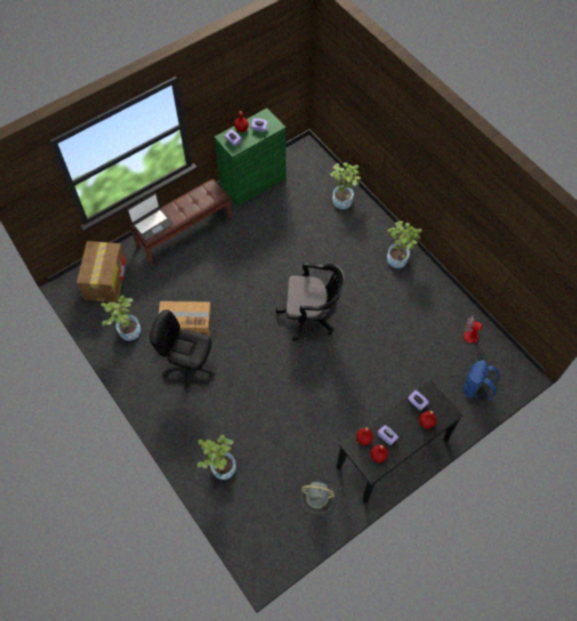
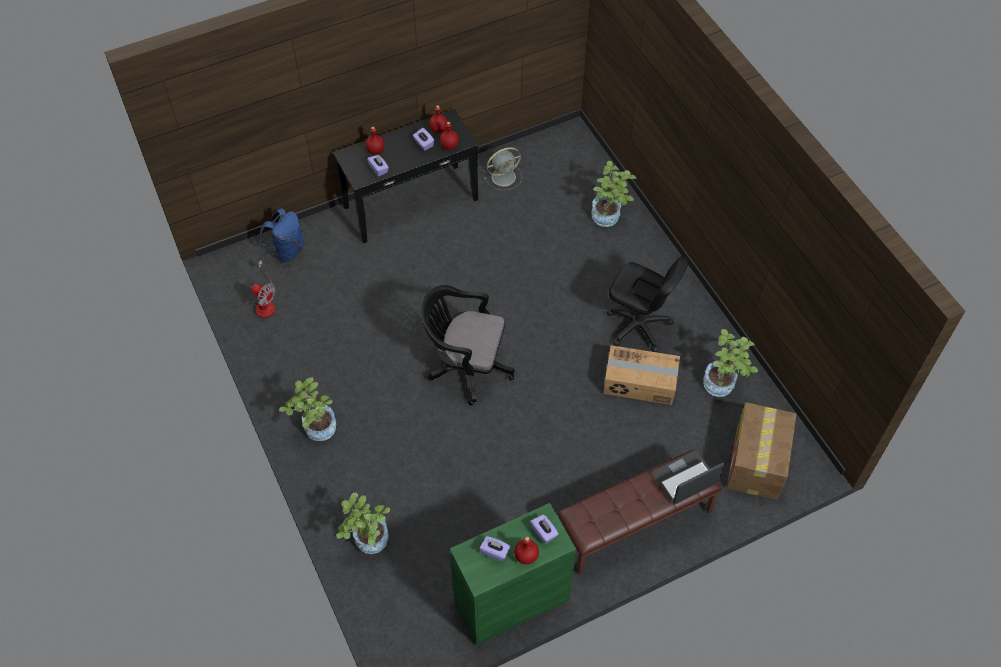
camera: 170 degrees left, 5 degrees down
(318, 497) = (504, 176): grey fan -> grey fan turned 135 degrees clockwise

